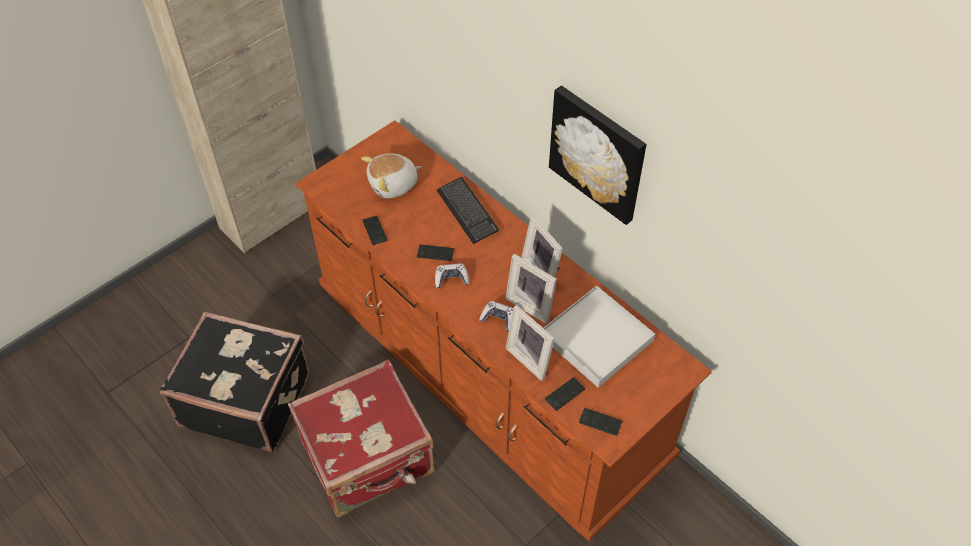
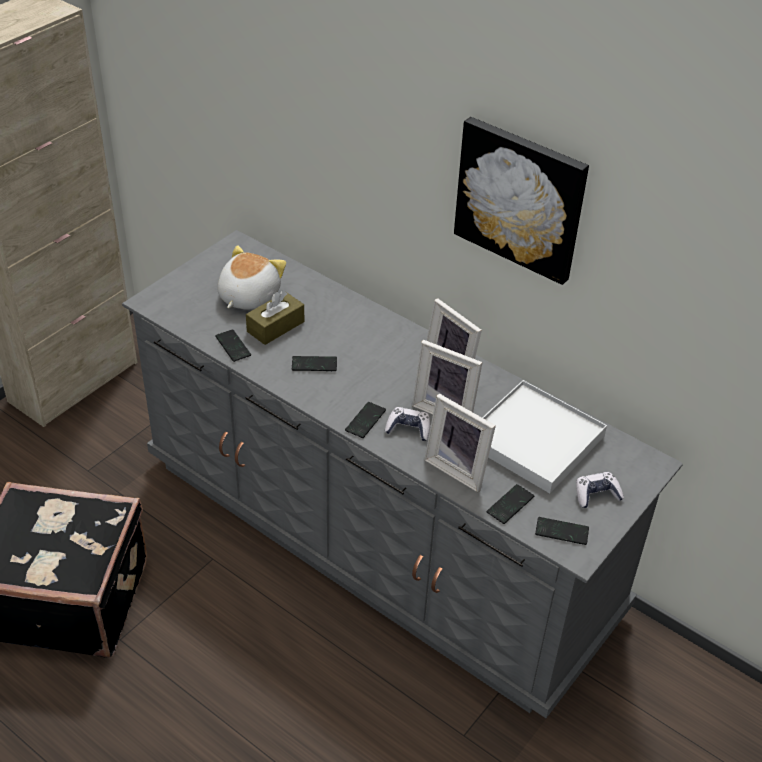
camera: 10 degrees left, 10 degrees down
(369, 459) = (241, 653): red suitcase -> none
(393, 185) = (247, 296): plush toy -> plush toy turned 150 degrees clockwise
(411, 215) = (275, 326): none -> brown tissue box
(451, 279) = (340, 390): game controller -> game controller (596, 495)
(466, 308) = (365, 421): none -> phone
(467, 211) = (345, 317): keyboard -> none
(487, 373) = (376, 536): brown dresser -> grey dresser

